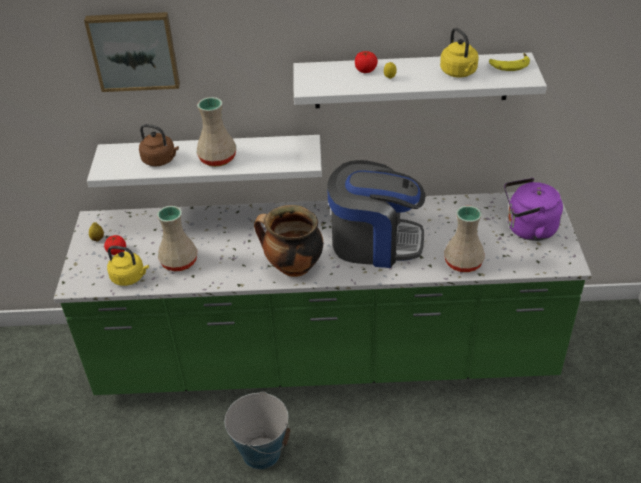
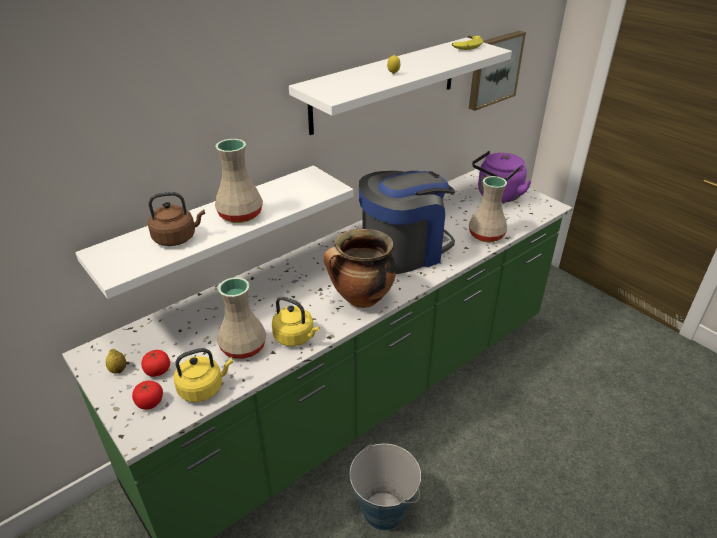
camera: 40 degrees left, 5 degrees down
(134, 50) = (114, 104): picture -> picture (493, 69)
(365, 70) = (363, 74): tomato -> tomato (150, 403)
(459, 73) = (440, 58): yellow kettle -> yellow kettle (295, 337)

